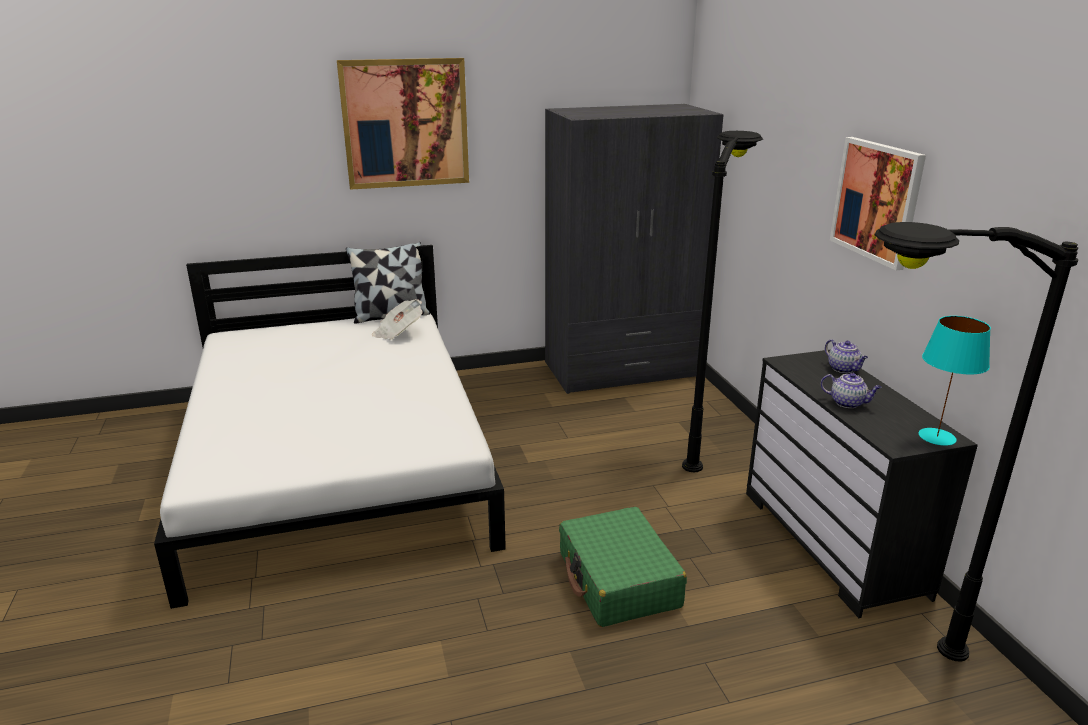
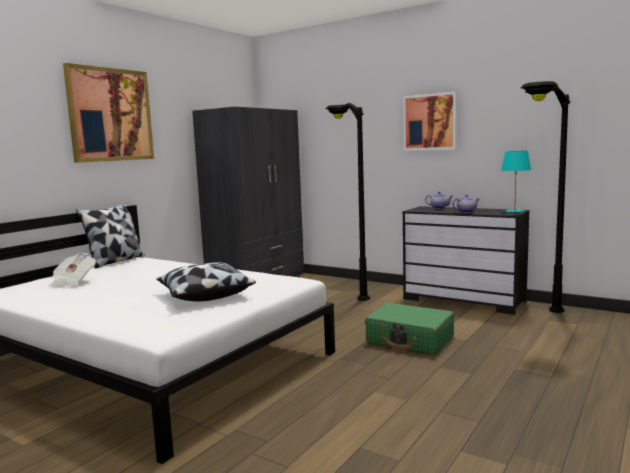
camera: 40 degrees left, 15 degrees down
(339, 427) = (204, 295): none -> pillow
(398, 332) = (143, 263): newspaper -> newspaper (72, 282)

